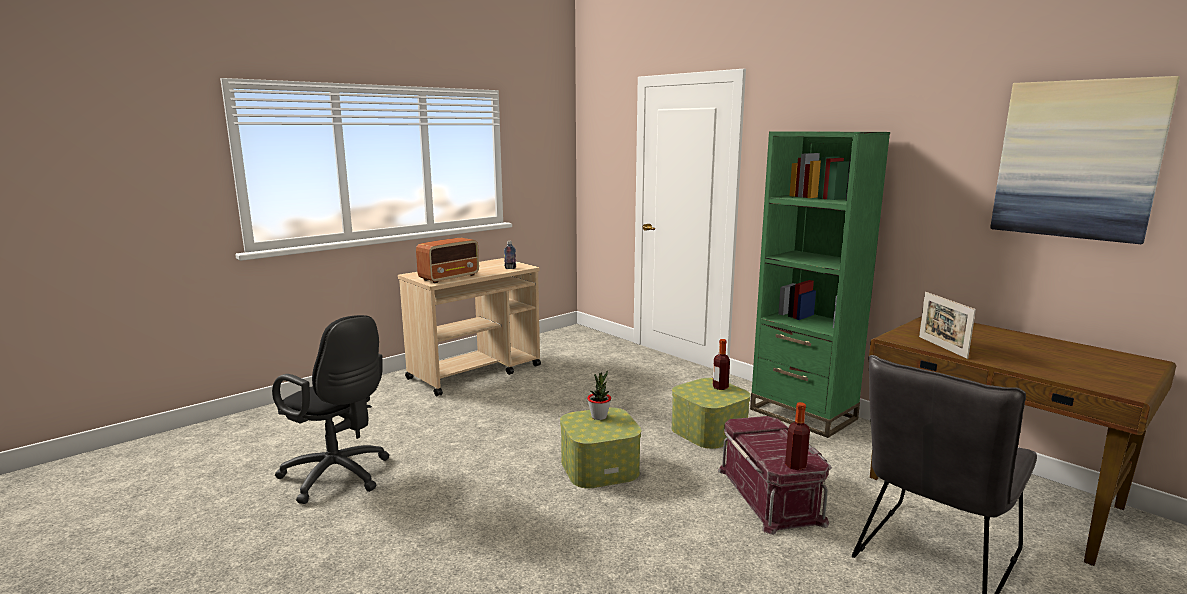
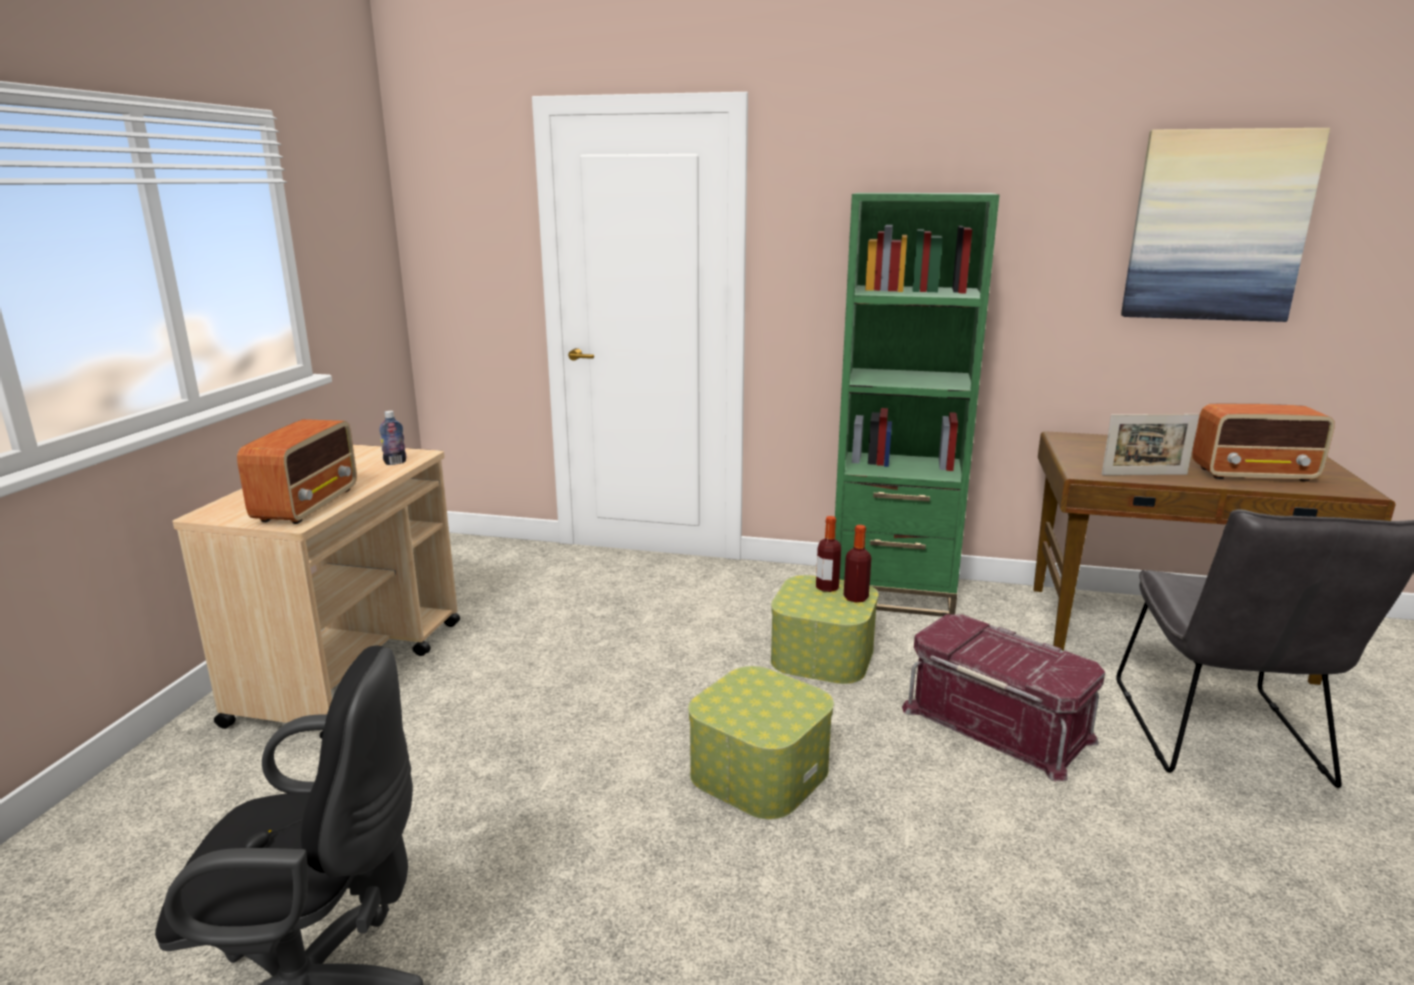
camera: 35 degrees left, 5 degrees up
(599, 416) = (743, 691): potted plant -> none
(795, 465) = (1073, 677): bottle -> bottle (855, 598)
(942, 347) = (1144, 474): picture frame -> picture frame turned 45 degrees counterclockwise
(1047, 365) = (1254, 474): none -> radio

